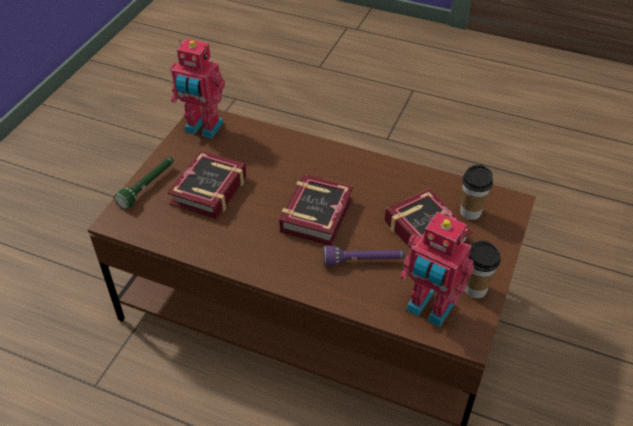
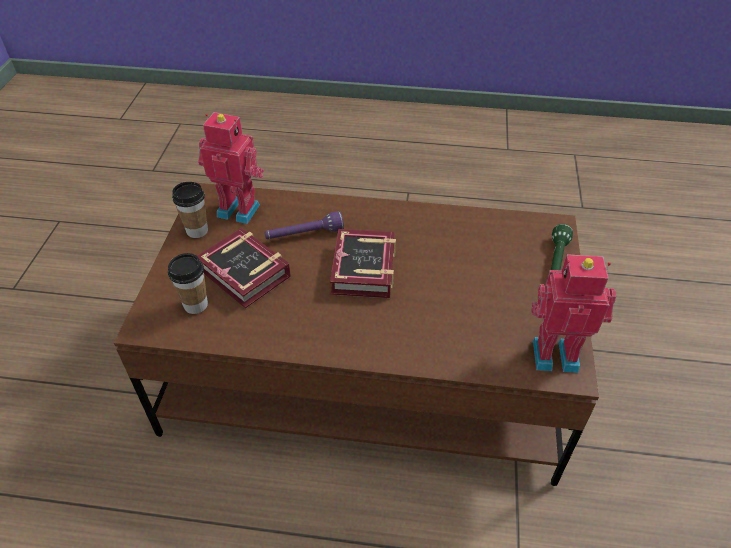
camera: 165 degrees right, 0 degrees up
(205, 192) = (492, 271): book -> none

